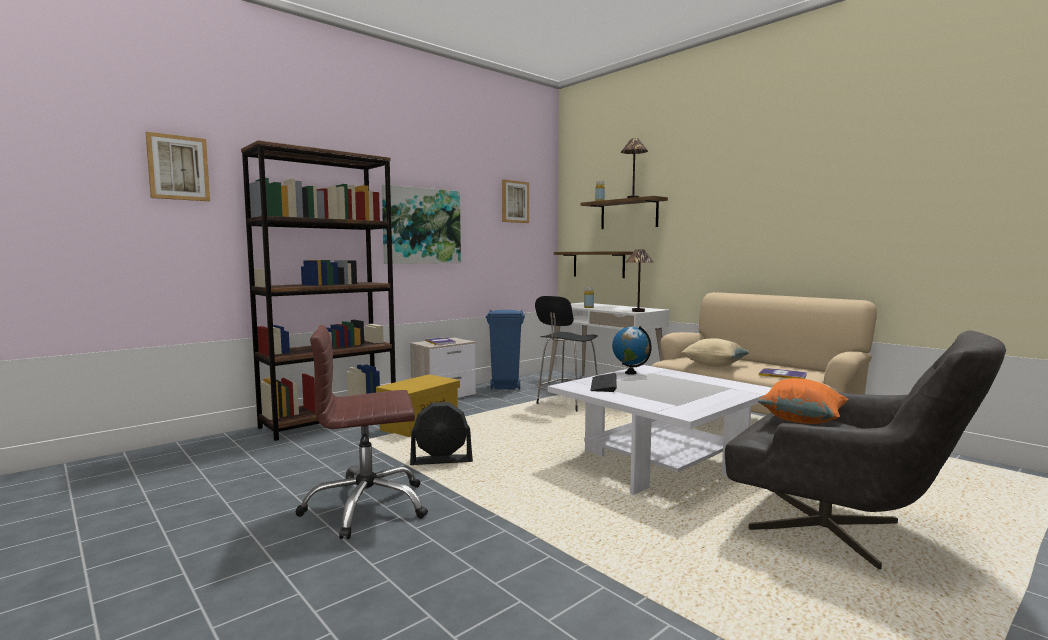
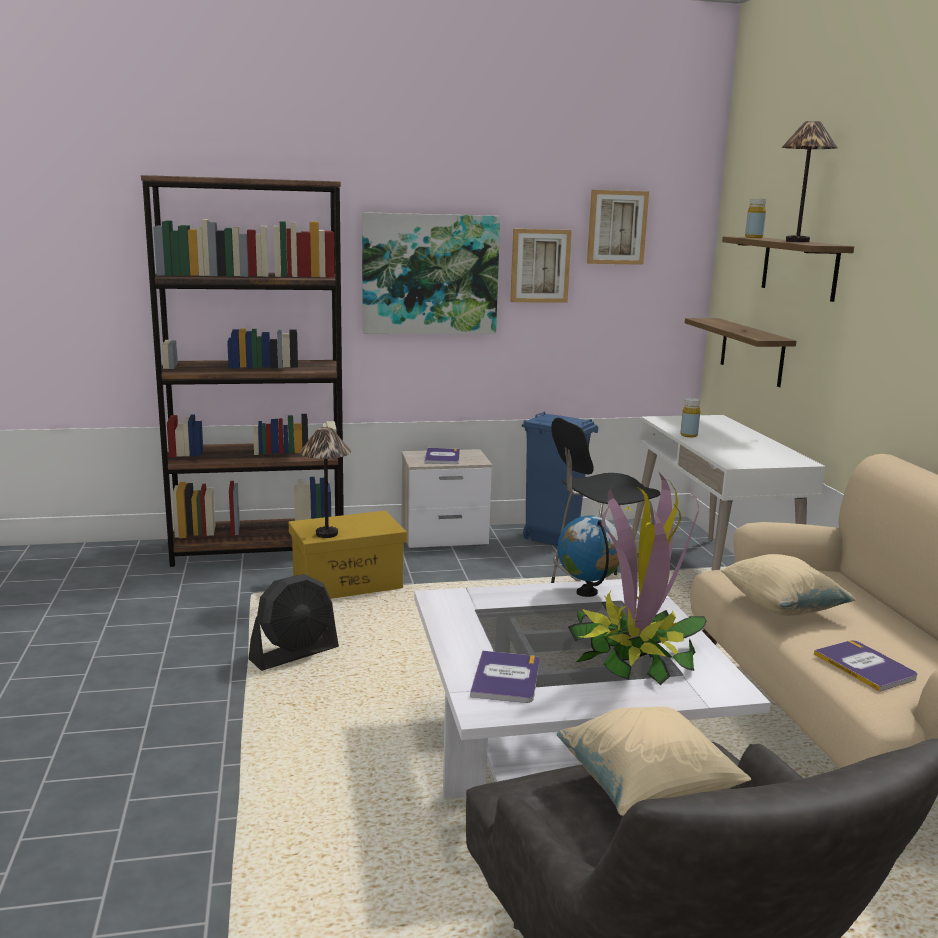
camera: 30 degrees right, 10 degrees up
(178, 168) = (77, 207): picture -> picture (539, 265)
(366, 507) = (133, 699): brown office chair -> none
(441, 461) = (294, 654): black fan -> black fan turned 60 degrees counterclockwise
(603, 384) = (497, 608): keyboard -> none
(638, 311) = (746, 462): table lamp -> table lamp (326, 534)
(667, 403) = (506, 678): none -> book
(699, 386) = (633, 655): none -> potted plant
(802, 421) = (645, 790): orange pillow -> beige pillow

